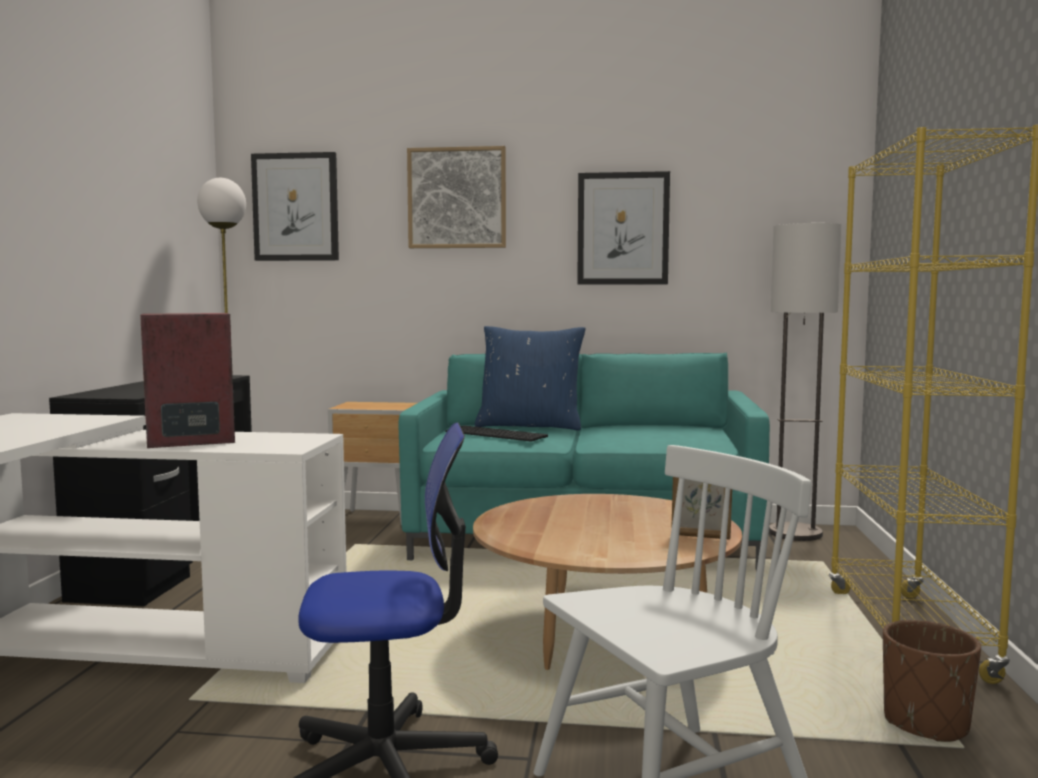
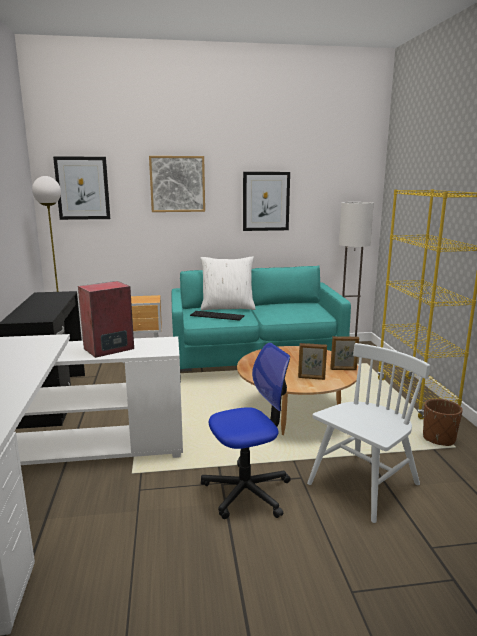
camera: 15 degrees left, 10 degrees up
(530, 426) = (227, 307): blue pillow -> white pillow
(614, 544) = (311, 378): none -> picture frame

